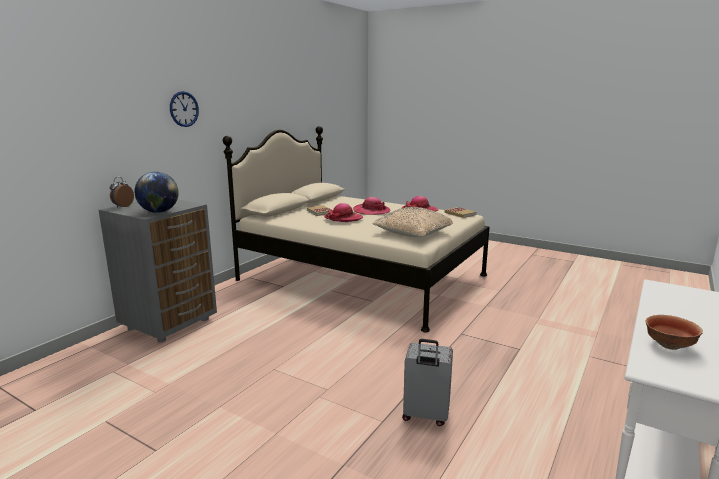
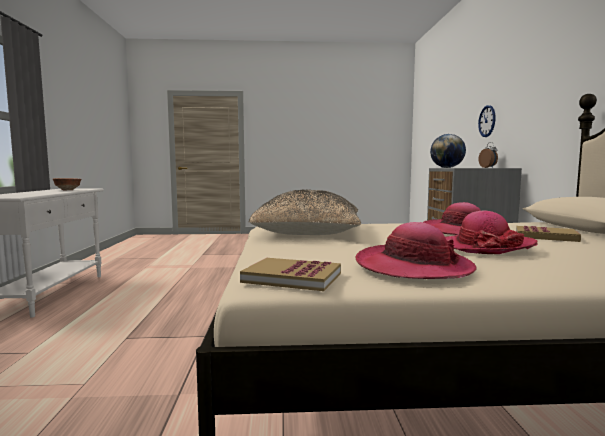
camera: 145 degrees right, 10 degrees down
(184, 109) = (563, 67): wall clock -> wall clock (487, 121)
(425, 416) = (206, 283): grey suitcase -> none

